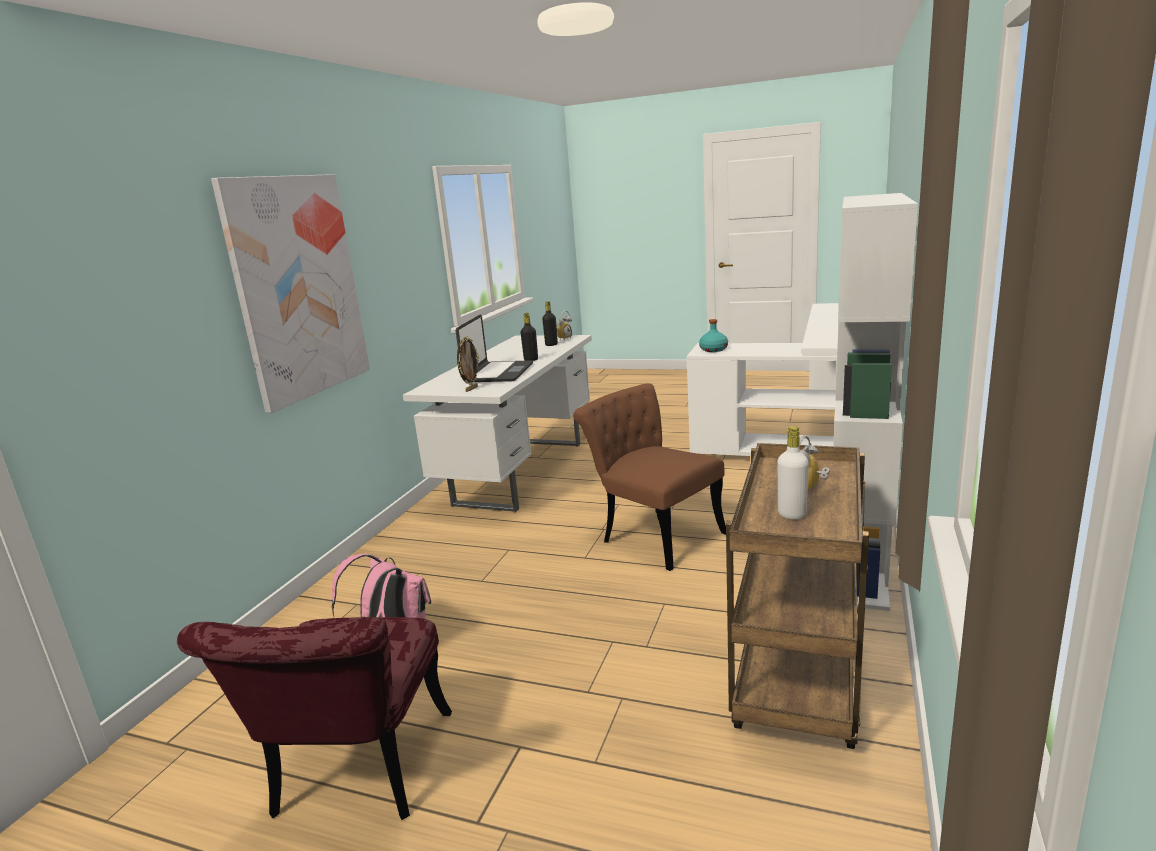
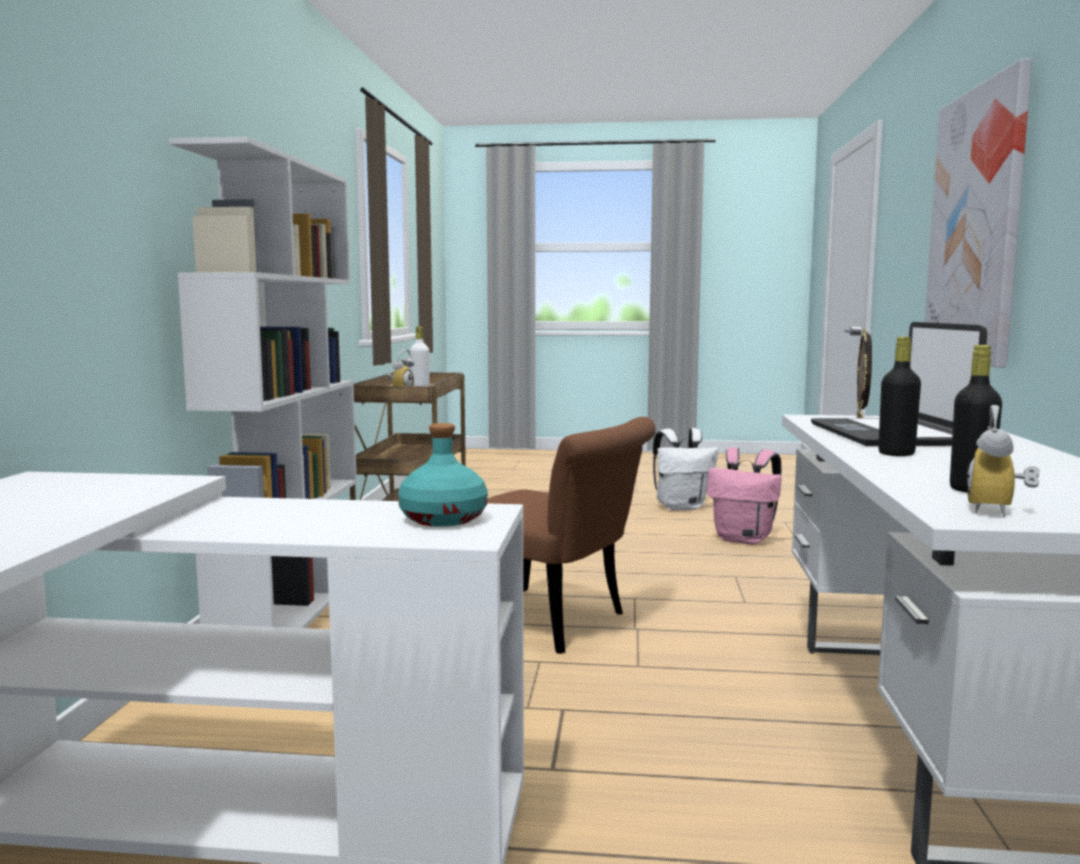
camera: 165 degrees right, 10 degrees down
(357, 778) = (681, 507): red chair -> white backpack

